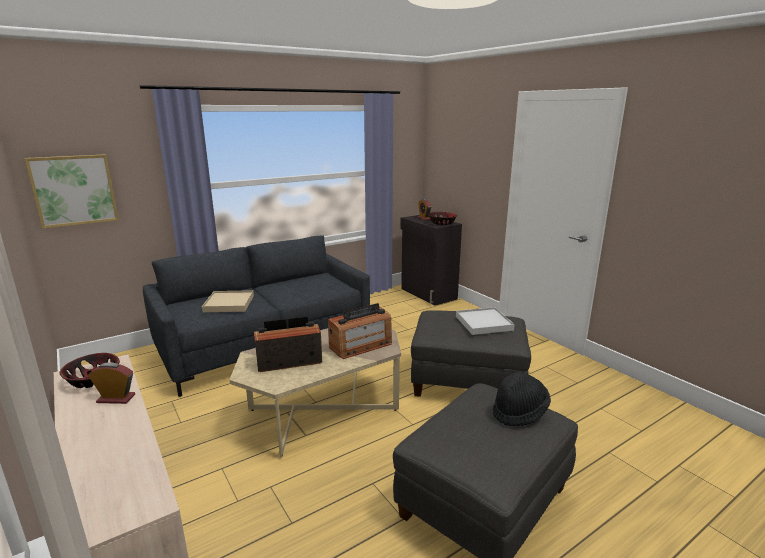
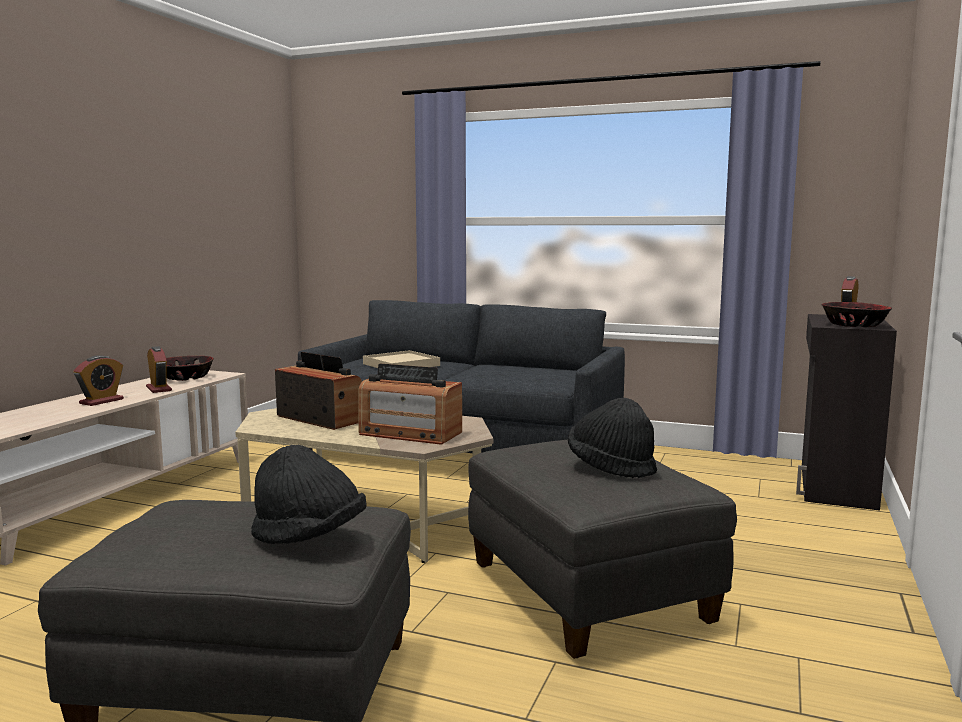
camera: 55 degrees right, 10 degrees down
(74, 190) = (339, 214): picture -> none
(114, 432) = (101, 401): none -> alarm clock
(484, 323) = (611, 467): white tray -> black hat

